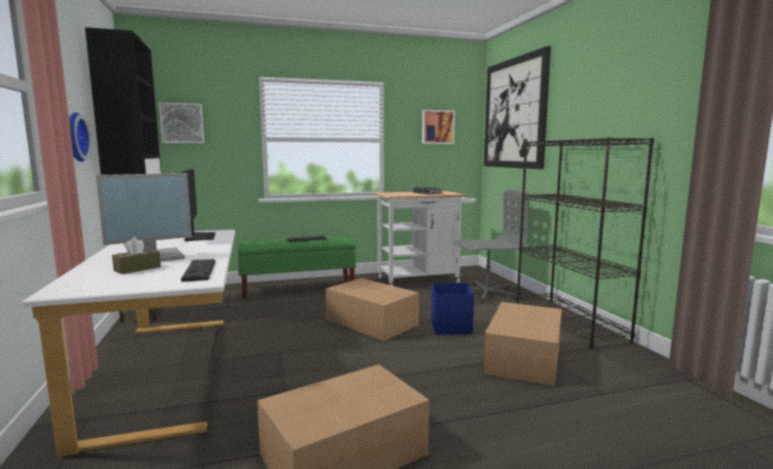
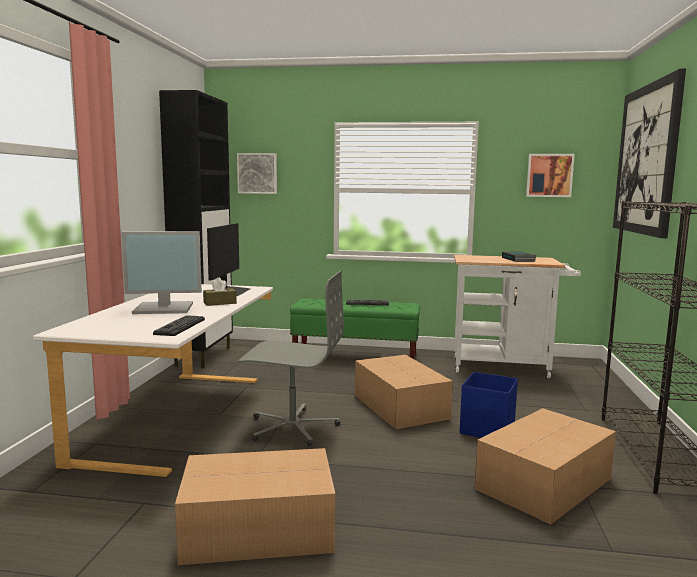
camera: 25 degrees right, 0 degrees up
(73, 137) = (133, 193): wall clock -> none
(137, 269) = (139, 318): brown tissue box -> brown tissue box (220, 303)
(486, 293) = (576, 396): grey office chair -> grey office chair (292, 427)

